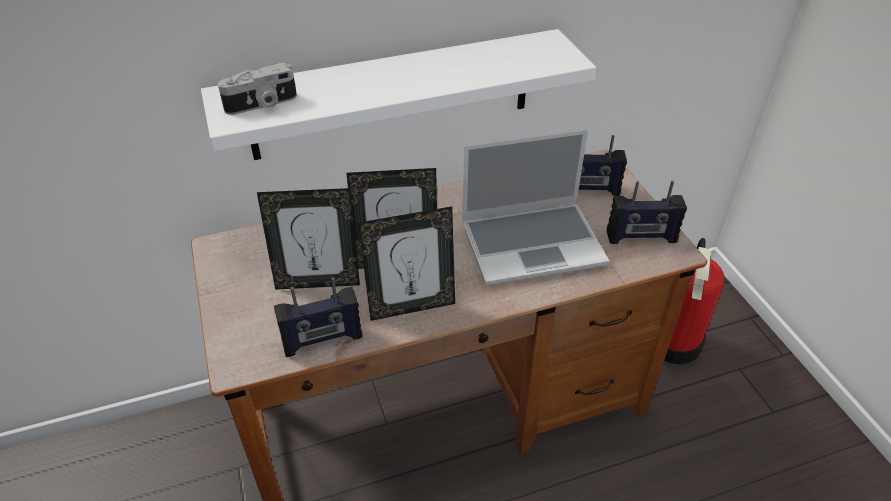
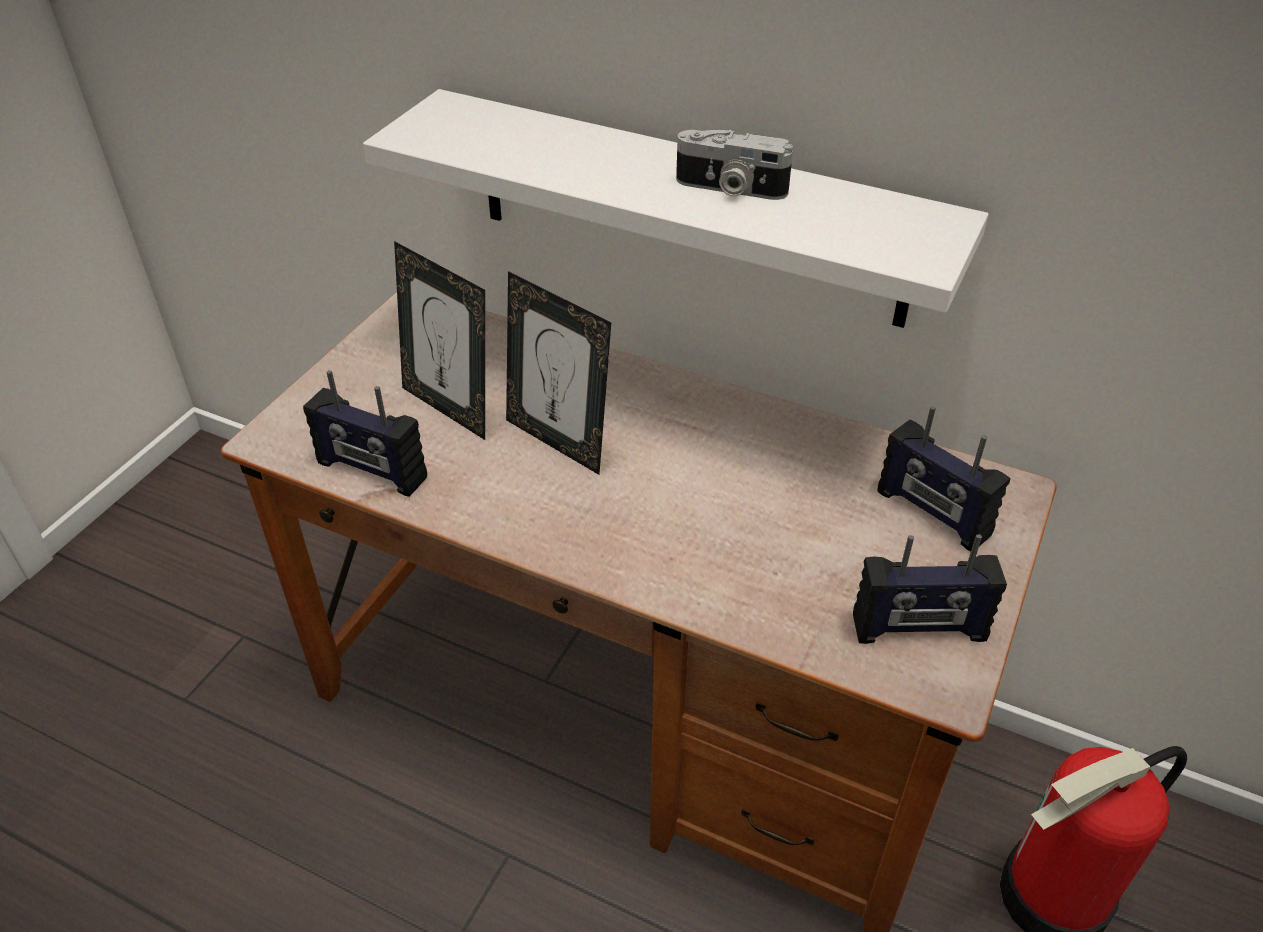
camera: 45 degrees right, 0 degrees up
(262, 105) = (461, 133): camera -> camera (730, 189)
(411, 307) = (502, 502): picture frame -> none
(533, 243) = (750, 531): laptop -> none
(641, 237) = (919, 629): radio -> radio turned 45 degrees counterclockwise

